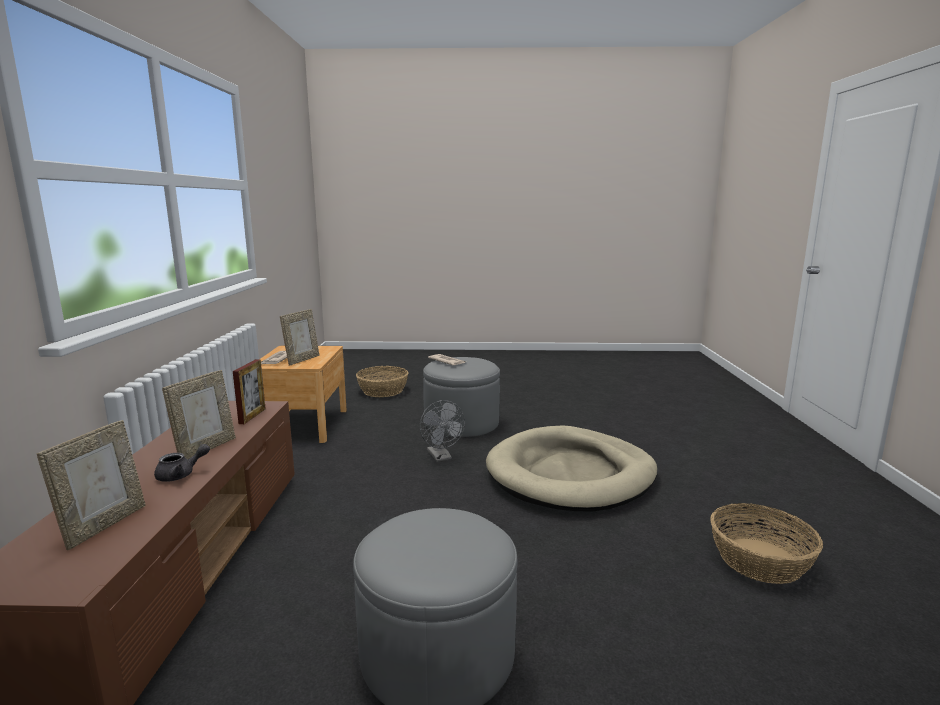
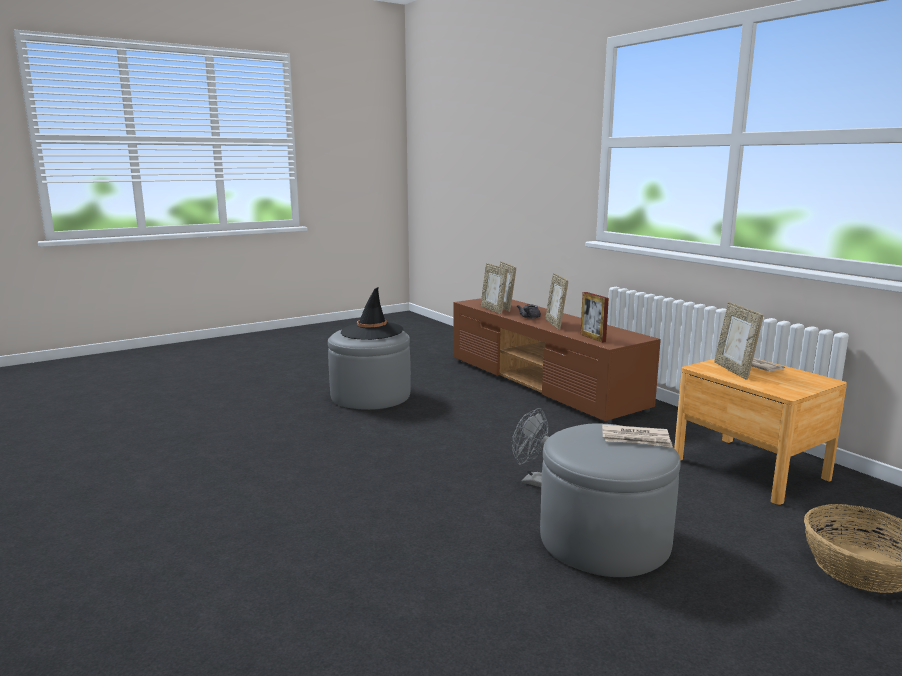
camera: 145 degrees right, 0 degrees up
(145, 522) = (493, 310): none -> picture frame
(429, 540) = (372, 331): none -> black hat
(570, 474) = (376, 507): beige dog bed -> none
(760, 561) = (173, 480): basket -> none

